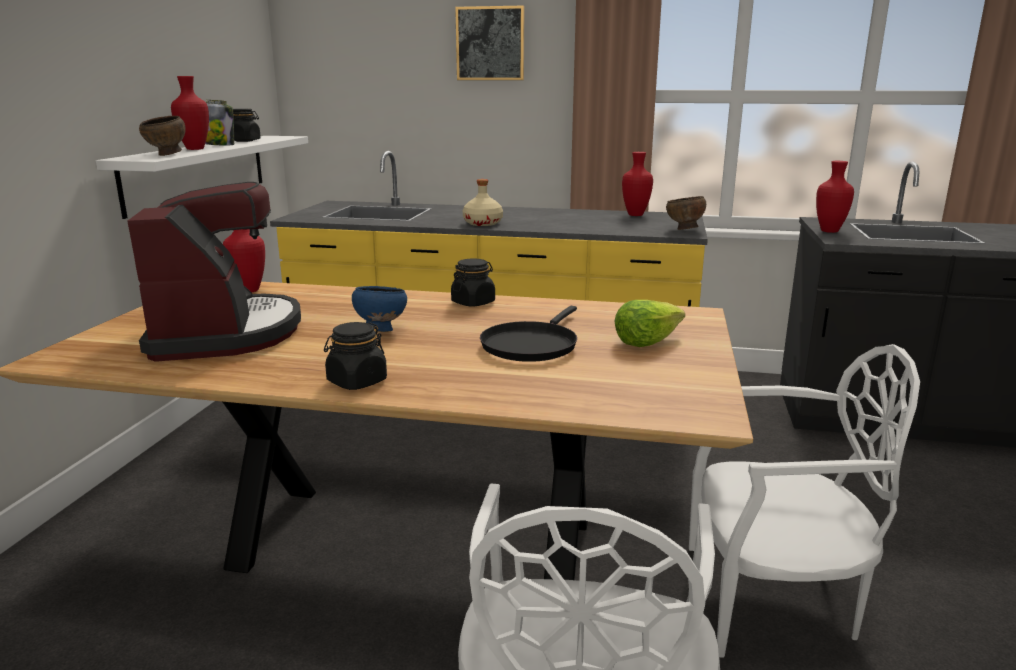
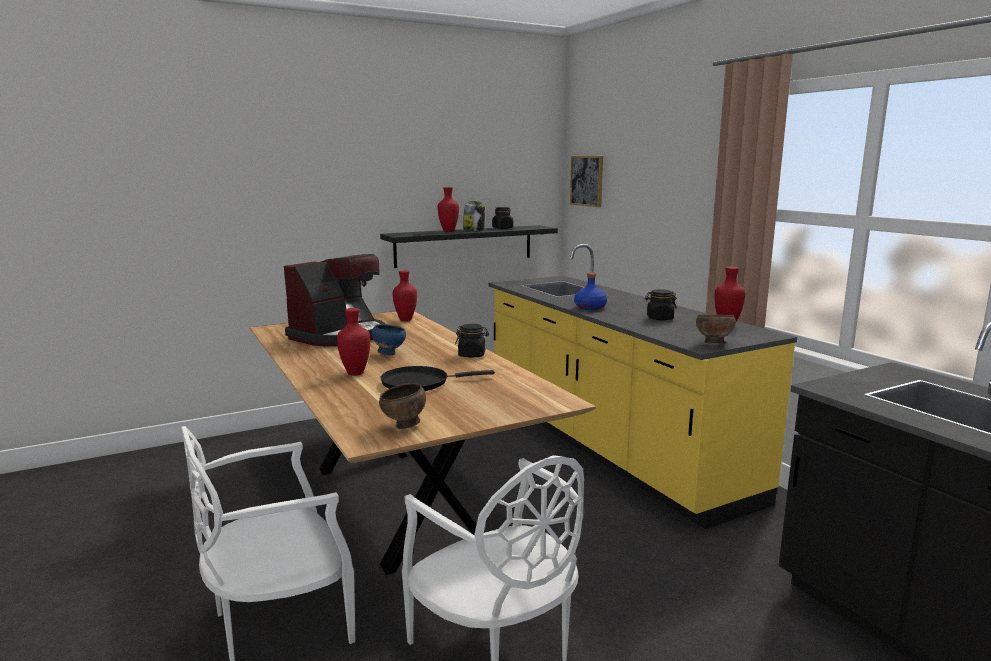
camera: 50 degrees right, 5 degrees down
(167, 155) = (416, 234): brown bowl -> brown bowl (404, 426)
(198, 172) = (464, 245): white shelf -> black shelf
(356, 382) = (312, 370): black jar -> black jar (659, 318)
(483, 223) = (590, 307): beige bottle -> blue bottle
(490, 43) = (674, 164): picture -> picture (587, 181)
(646, 341) = (476, 403): lettuce -> none
(830, 231) = (851, 379): red vase -> red vase (354, 373)

